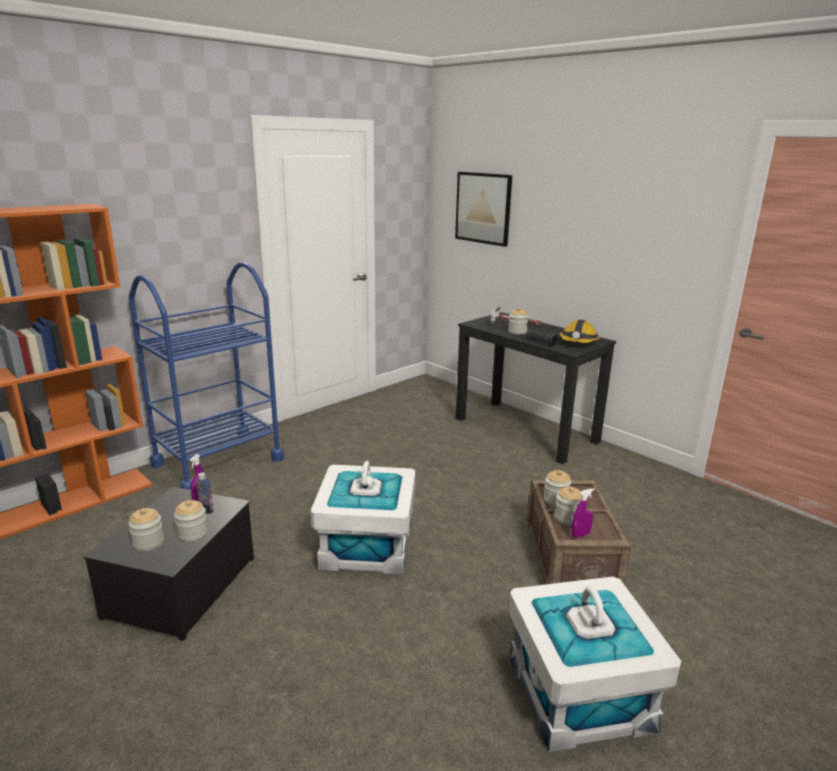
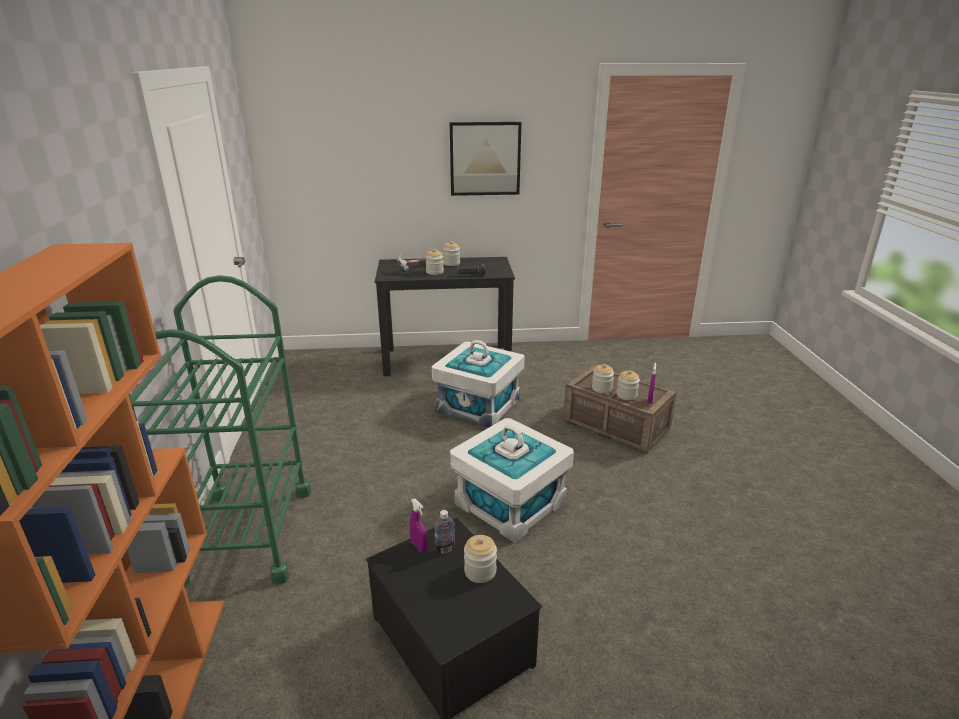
camera: 50 degrees left, 5 degrees up
(148, 543) = (465, 606): jar -> jar (451, 263)
(218, 462) = (247, 534): blue cart -> green cart
(483, 208) = (334, 157): picture -> picture (485, 159)
(578, 342) = (490, 266): hard hat -> none
(580, 694) = (739, 491): white storage box -> white storage box (479, 405)

